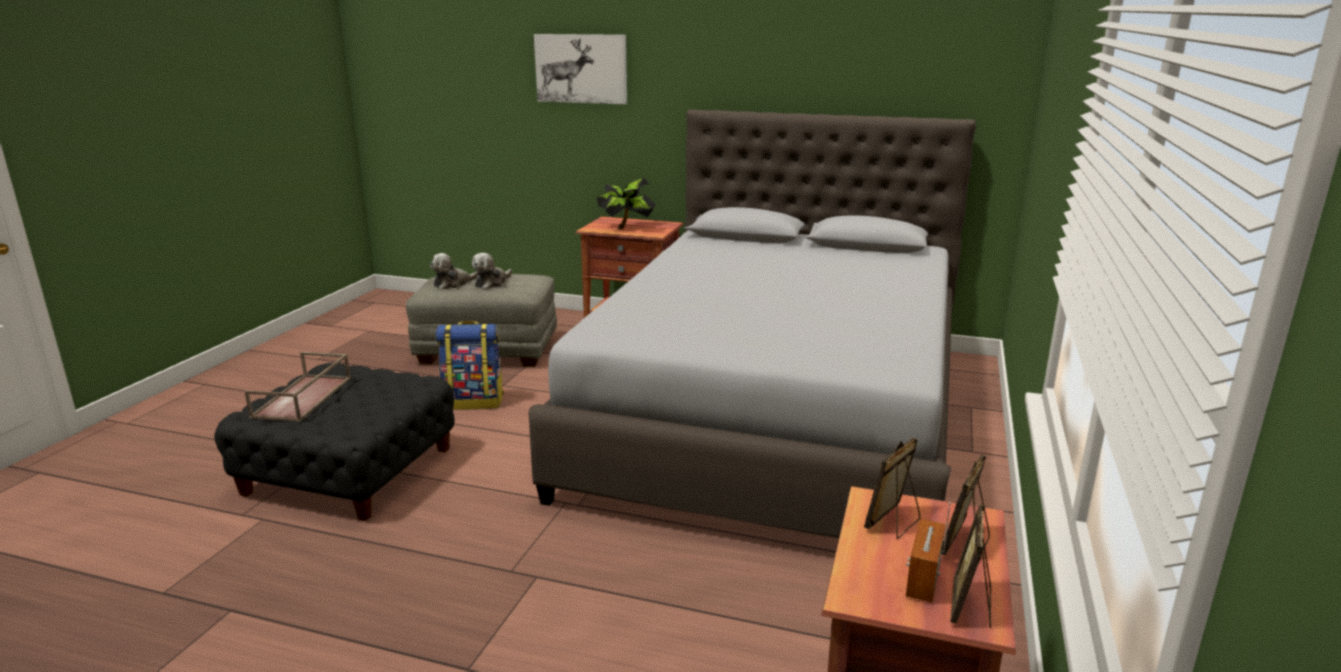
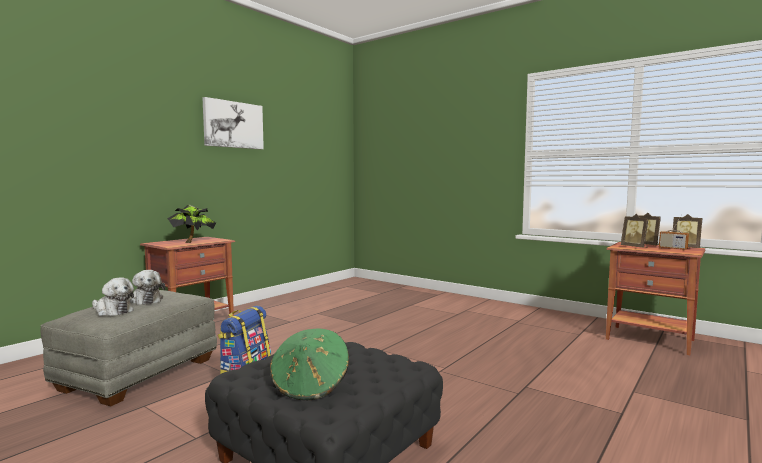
camera: 70 degrees left, 15 degrees down
(303, 398) = (310, 386): brown tray -> green hat
(453, 284) = (112, 311): plush toy -> plush toy turned 45 degrees counterclockwise
(581, 68) = (116, 120): picture -> picture (233, 125)
(777, 414) = (372, 313): grey bed -> none

